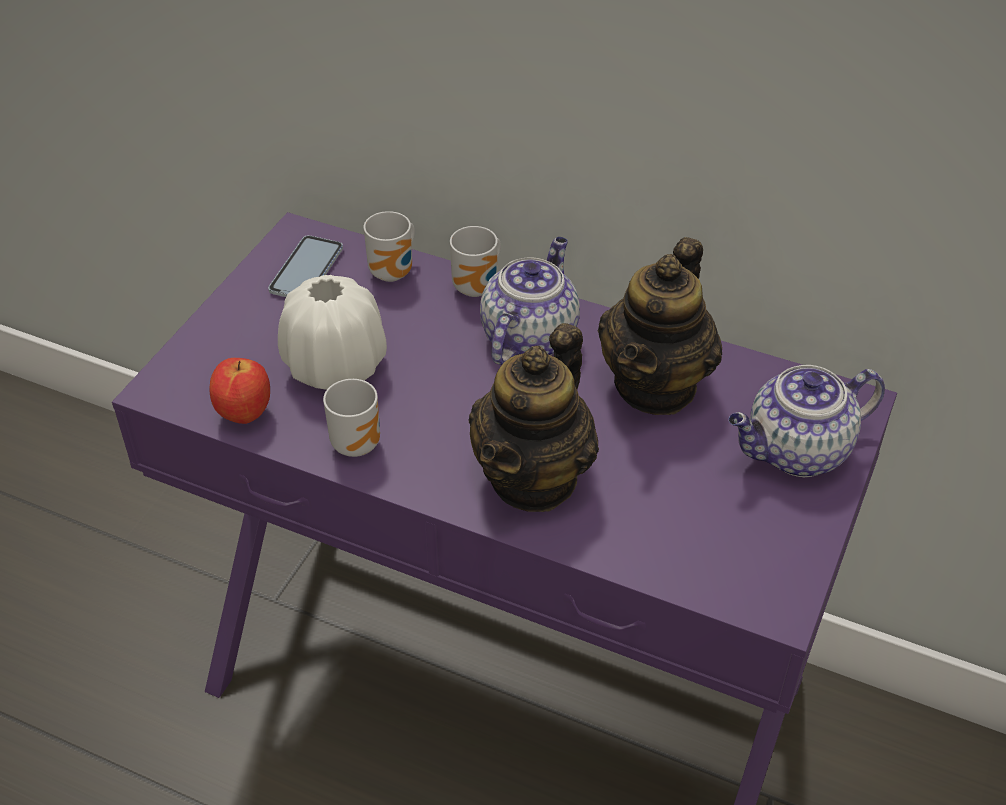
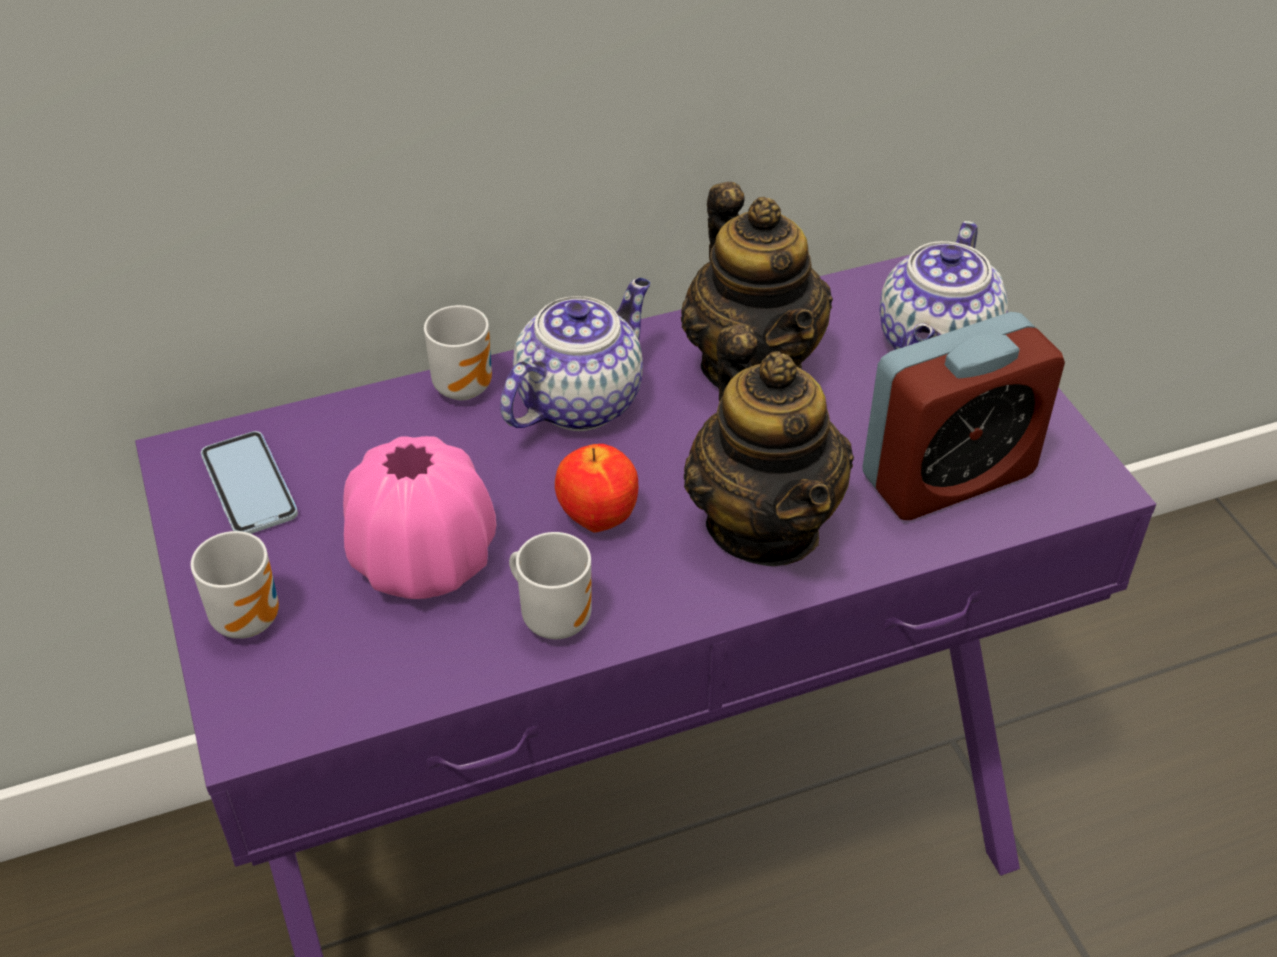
camera: 45 degrees left, 0 degrees up
(244, 414) = (390, 681): apple -> apple (596, 519)
(335, 366) = (424, 561): white vase -> pink vase
(395, 273) = (356, 426): mug -> mug (251, 617)
(529, 336) = (580, 400): teapot -> teapot turned 60 degrees clockwise
(686, 531) = (948, 476): none -> alarm clock

